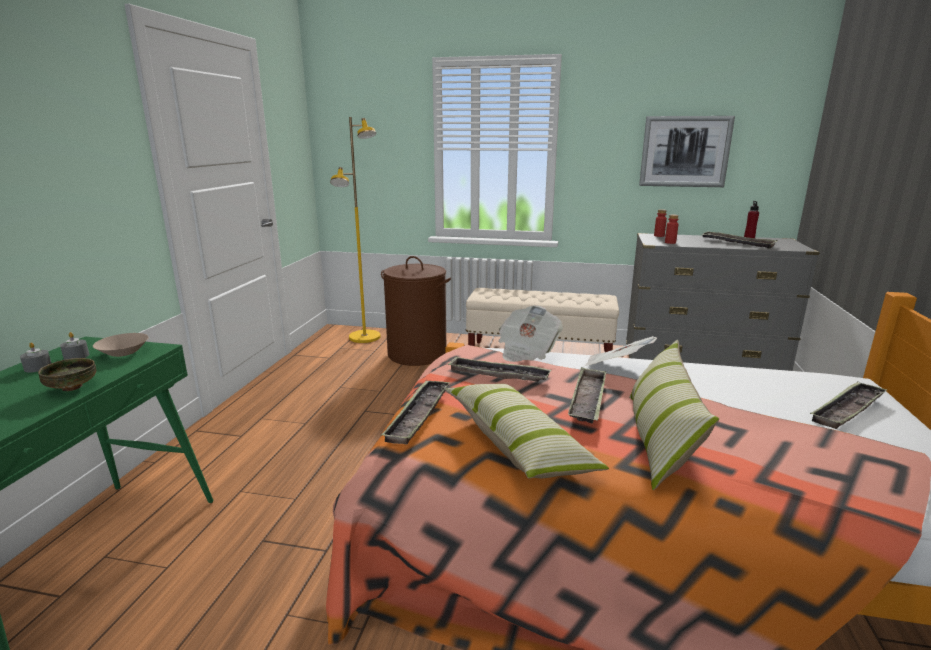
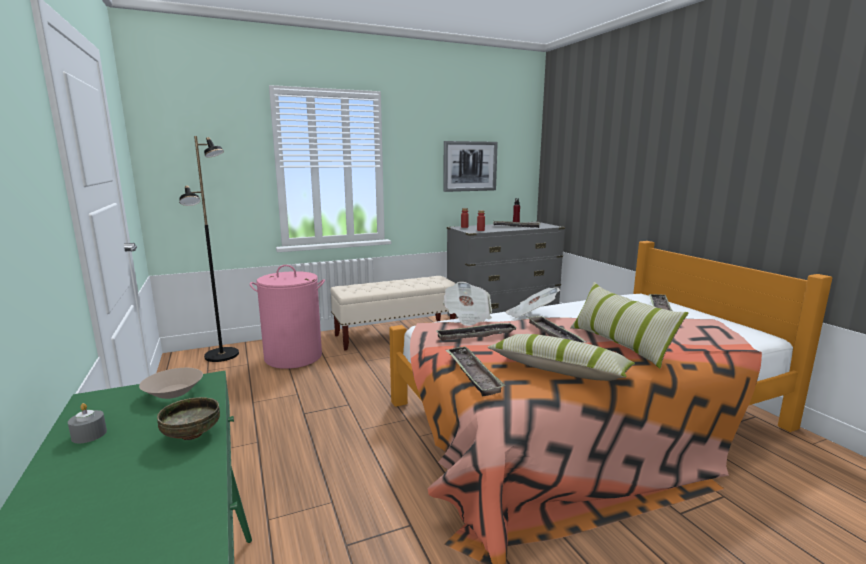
camera: 35 degrees left, 5 degrees down
(76, 356) = (117, 411): grey candle -> none
(365, 337) = (222, 355): yellow floor lamp -> black floor lamp
(417, 354) = (293, 357): brown laundry basket -> pink laundry basket

